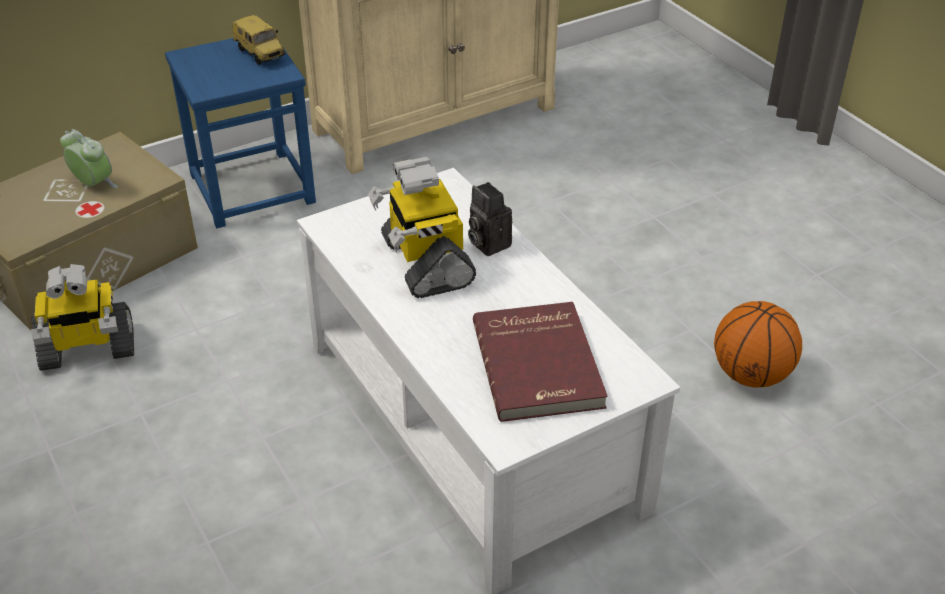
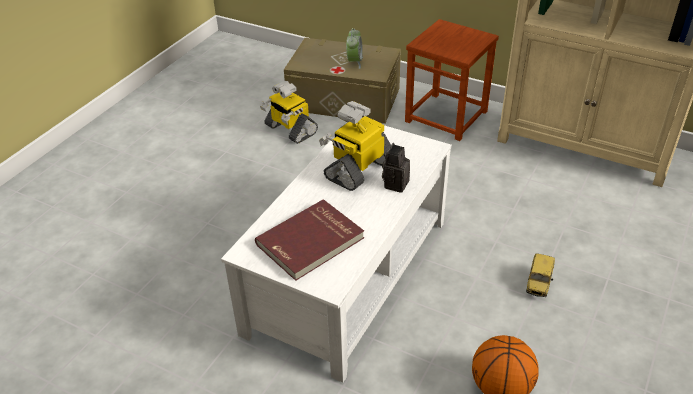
camera: 60 degrees right, 0 degrees up
(252, 188) = (446, 116): blue stool -> brown stool
(261, 54) = (472, 43): toy car -> toy car (539, 284)

